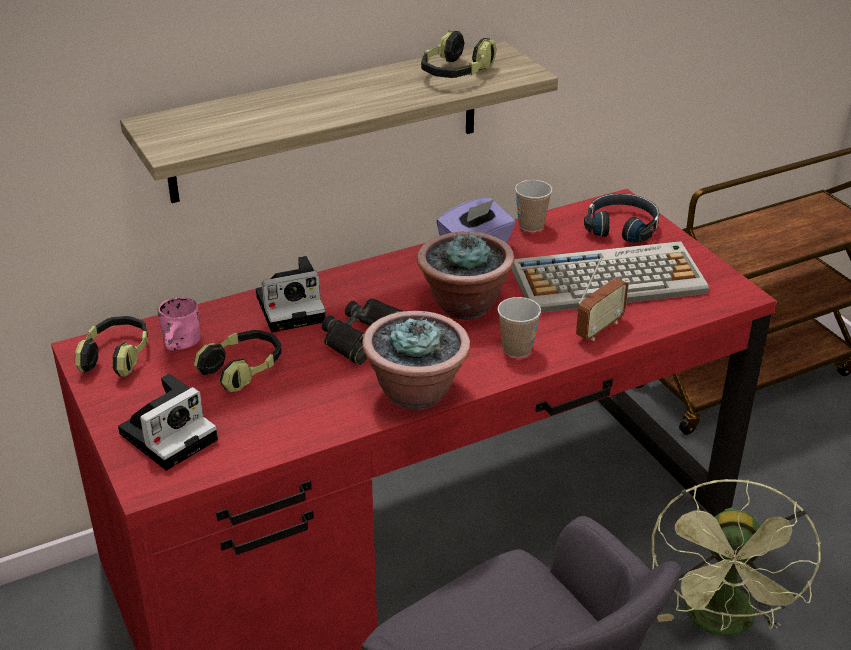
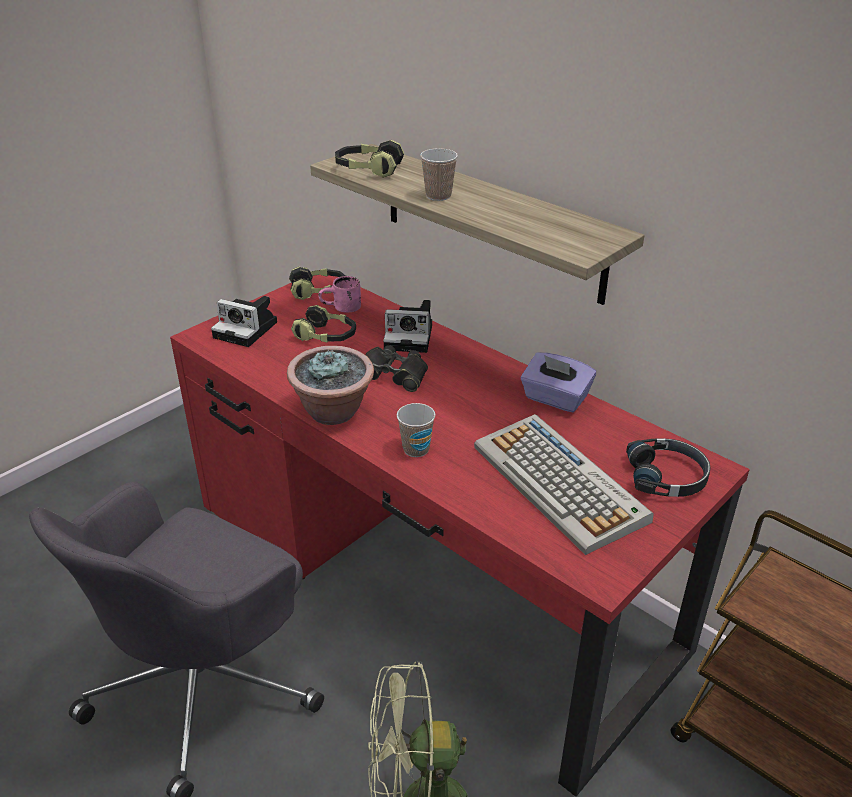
camera: 70 degrees right, 0 degrees up
(293, 307) = (411, 337): camera -> camera turned 45 degrees counterclockwise
(456, 73) = (547, 225): headphones -> headphones (368, 170)
(464, 305) = (463, 410): potted plant -> none
(531, 225) = (618, 421): cup -> cup (438, 196)
(599, 329) = (474, 490): radio -> none

